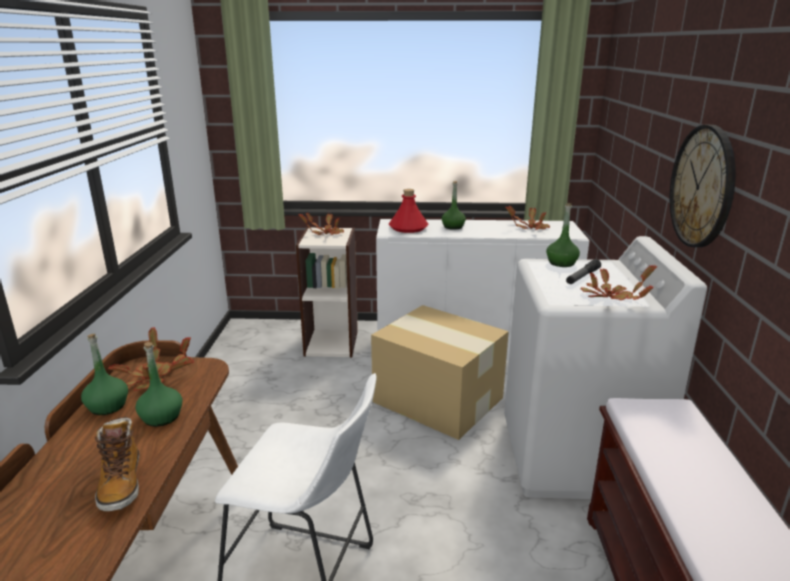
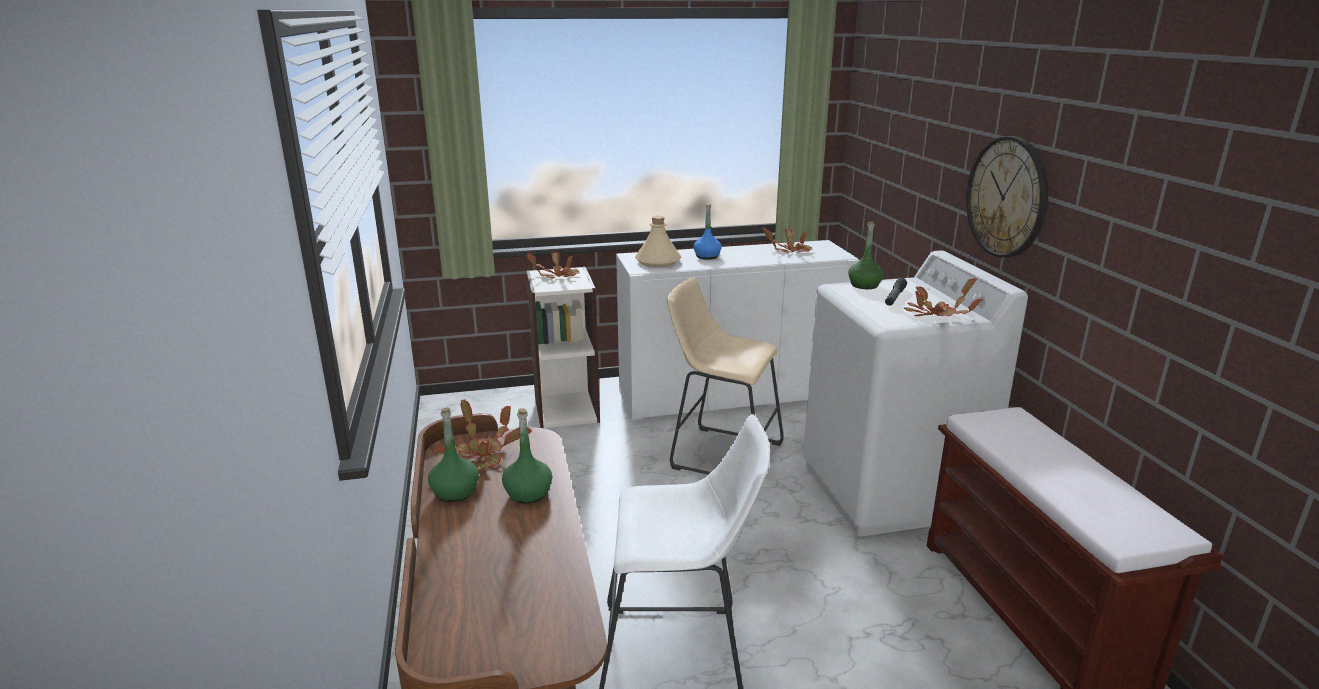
camera: 15 degrees left, 0 degrees up
(121, 483) = (543, 560): boot -> none
(408, 228) = (658, 262): red bottle -> beige bottle
(437, 398) = (720, 454): cardboard box -> beige stool
(453, 227) = (707, 256): green bottle -> blue bottle

